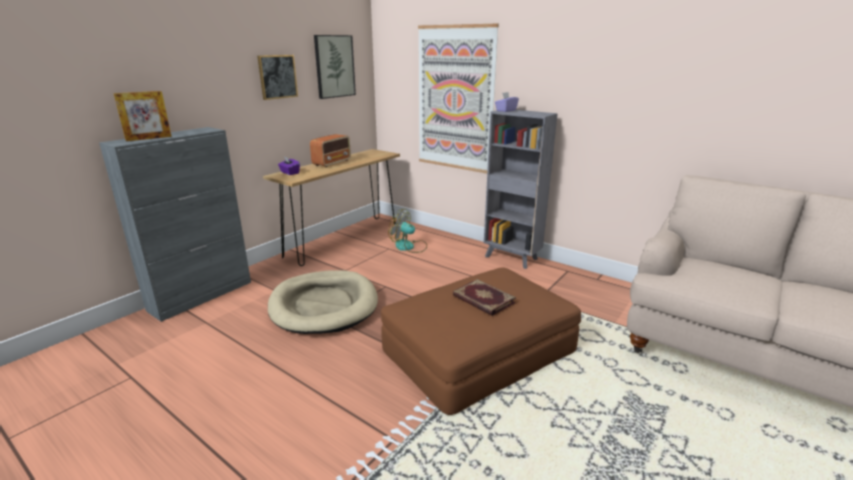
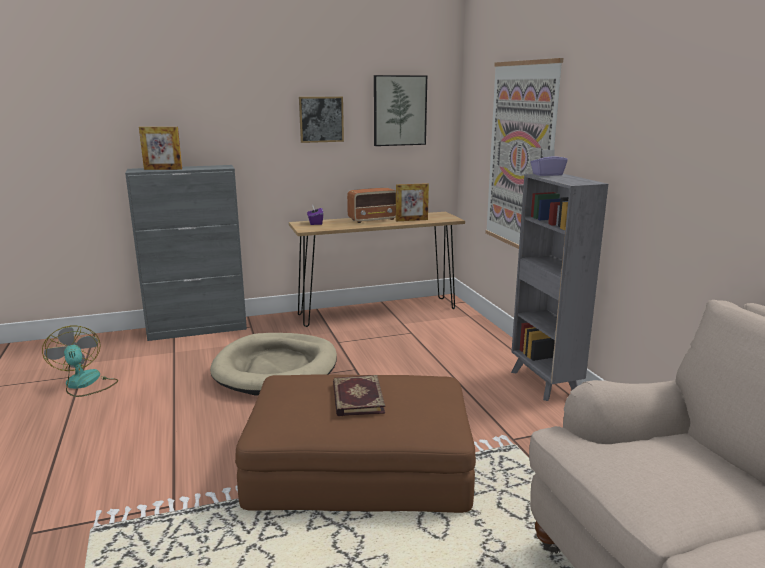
camera: 35 degrees right, 5 degrees down
(362, 159) = (411, 220): none -> picture frame
(409, 247) = (435, 336): fan -> fan (84, 384)

